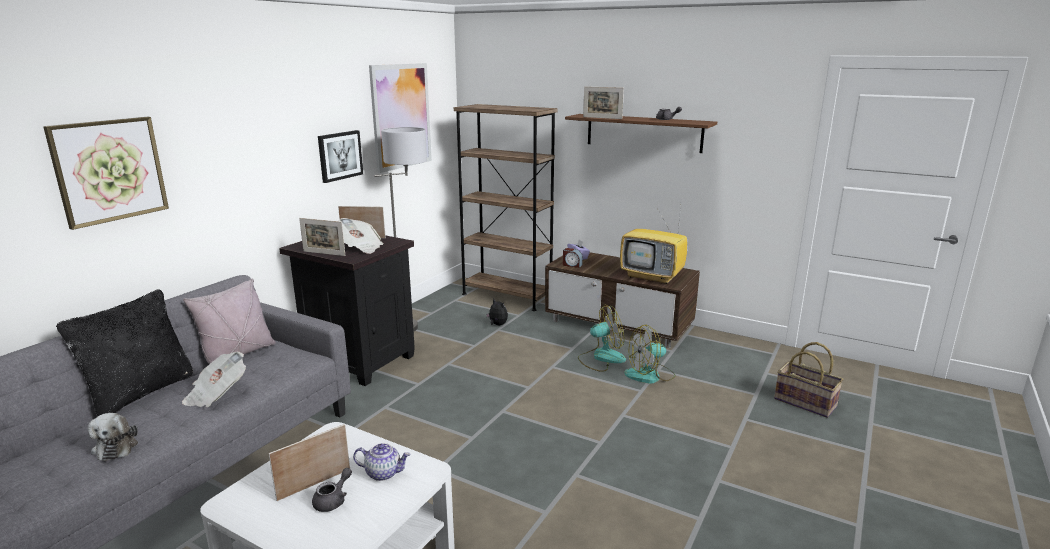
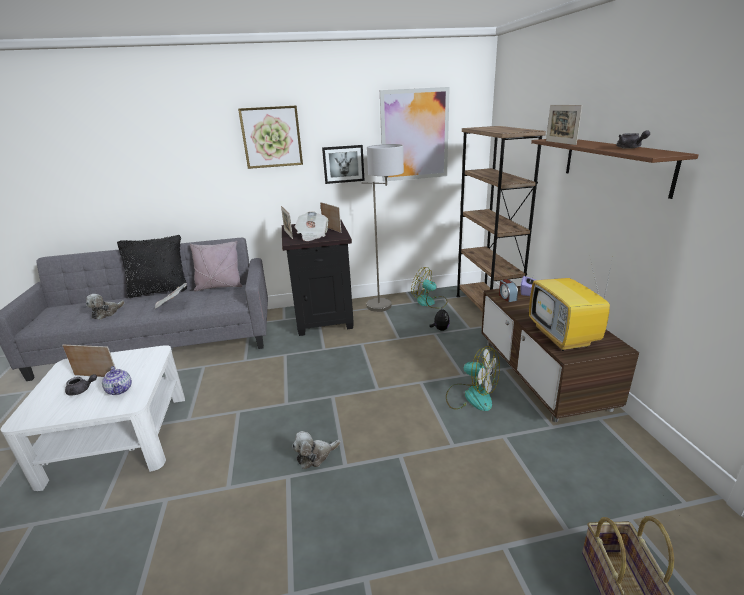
camera: 50 degrees right, 5 degrees up
(109, 170) = (163, 160): picture -> picture (271, 137)
(569, 451) = (315, 456): none -> plush toy
(650, 375) = (486, 436): fan -> fan (430, 302)

